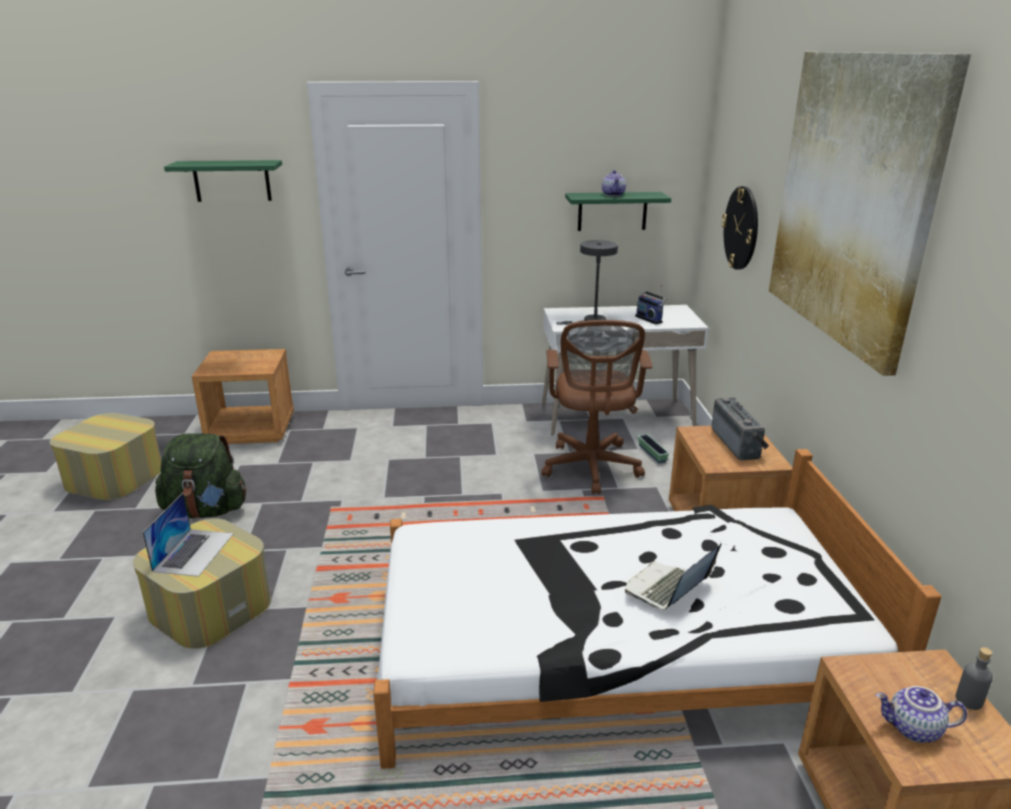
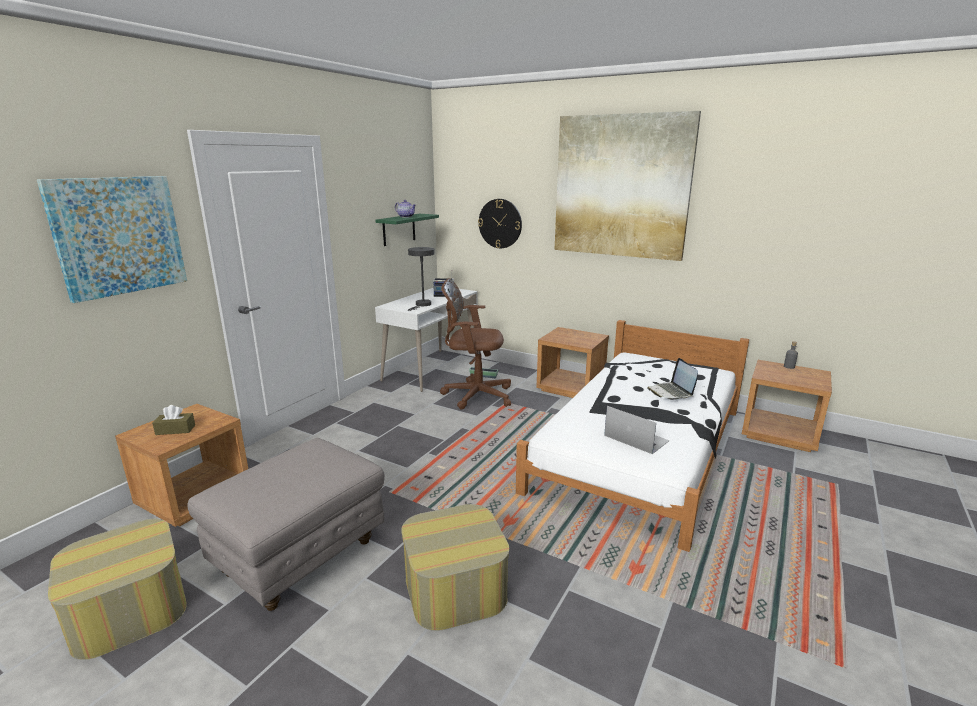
camera: 55 degrees left, 5 degrees down
(194, 552) = (450, 539): laptop -> laptop (636, 438)
(206, 510) = (301, 557): green backpack -> grey ottoman
(232, 181) = (118, 236): green shelf -> picture
(234, 363) = (175, 430): none -> brown tissue box
(591, 469) = (474, 395): brown office chair -> brown office chair turned 150 degrees clockwise
(738, 443) = (572, 335): radio -> none
(913, 730) = (802, 379): teapot -> none

